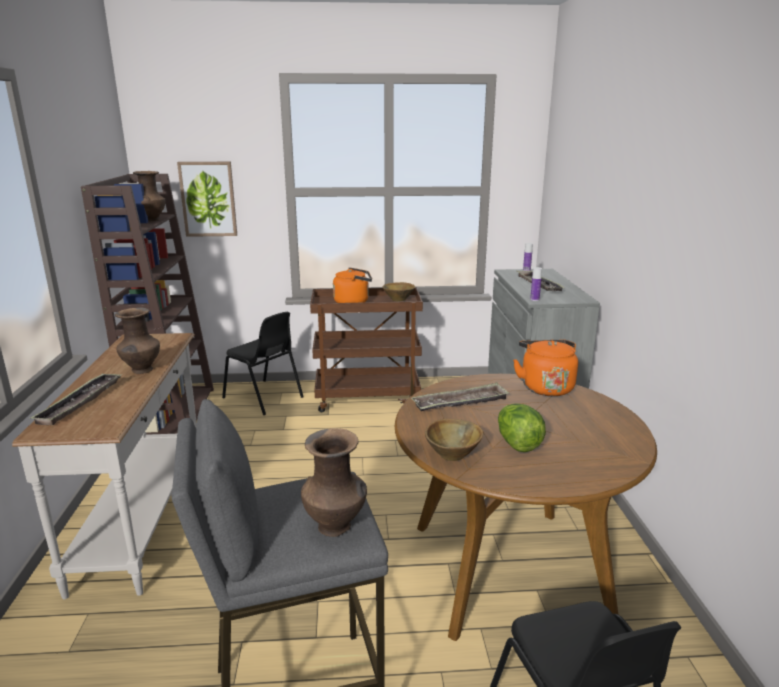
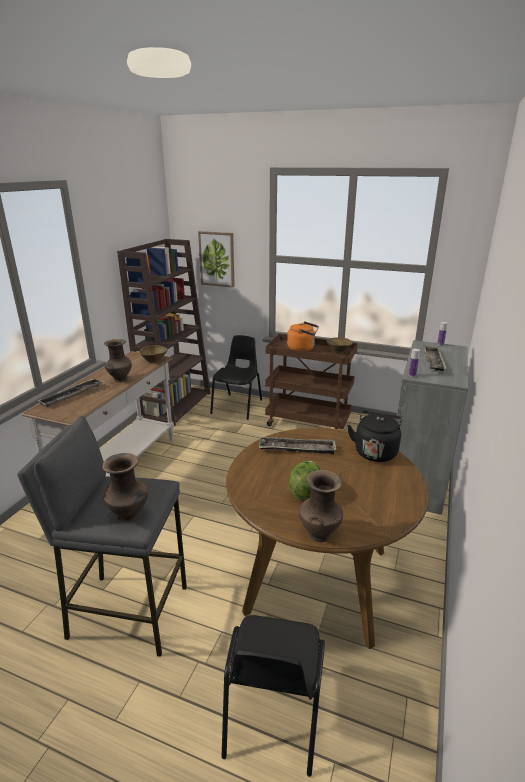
camera: 25 degrees right, 5 degrees up
(152, 220) = (170, 273): brown vase -> brown vase (319, 533)
(264, 398) = (238, 406): black chair -> black chair turned 135 degrees counterclockwise
(452, 455) = (252, 488): brown bowl -> brown bowl (154, 361)
(545, 387) = (375, 451): orange kettle -> black kettle

